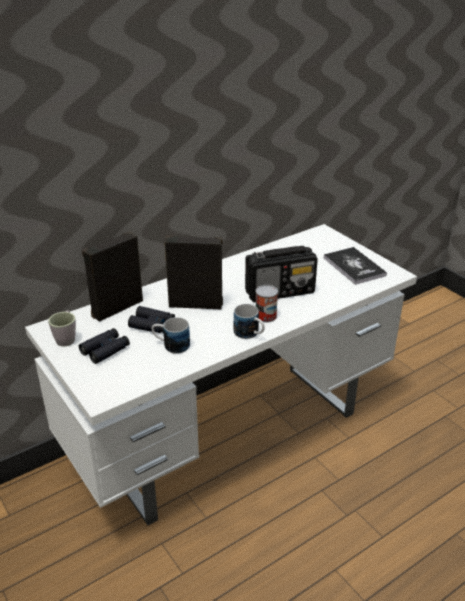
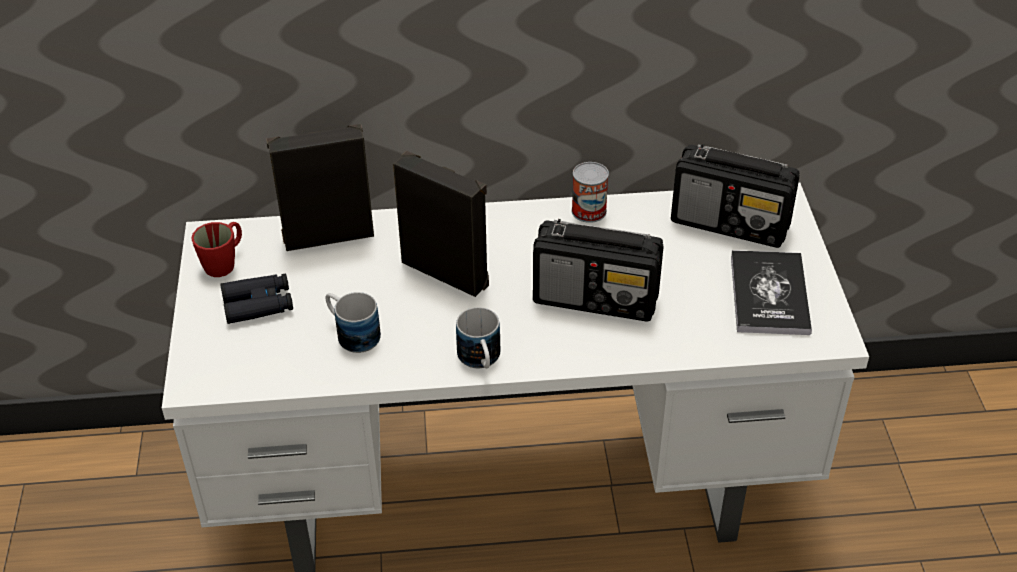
camera: 30 degrees right, 10 degrees up
(67, 337) = (224, 262): grey mug -> red mug
(152, 325) = (354, 286): black binoculars -> none
(265, 316) = (533, 336): can -> can (589, 211)
(311, 246) = (731, 224): none -> radio

